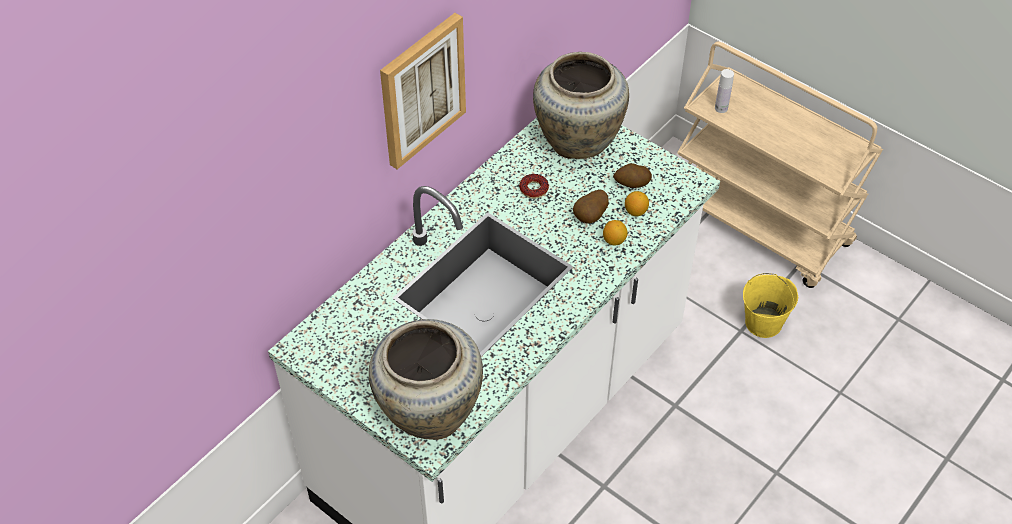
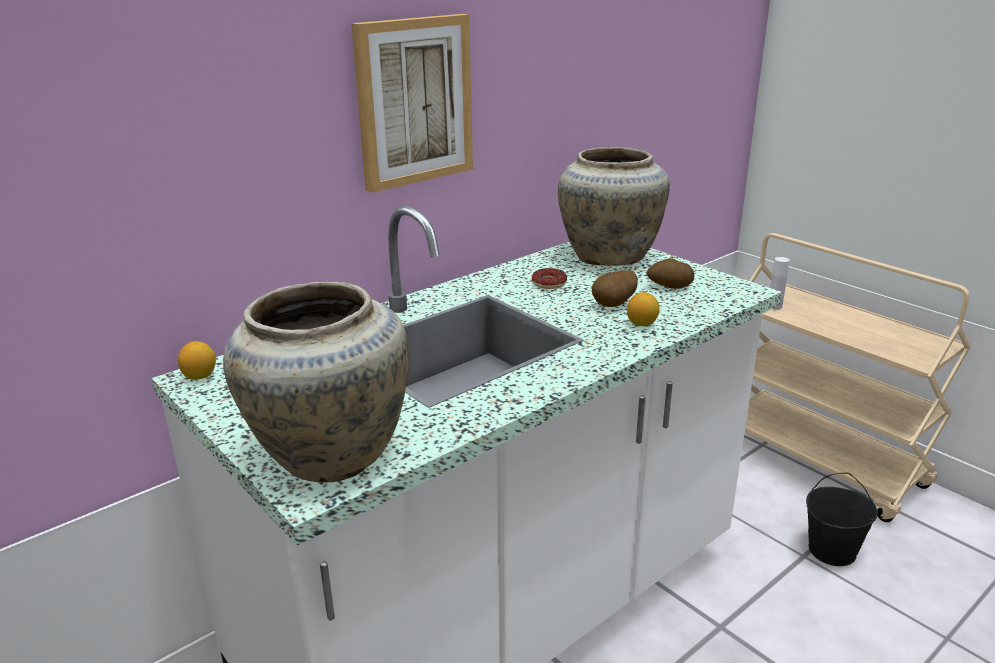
camera: 10 degrees right, 25 degrees down
(635, 211) = (672, 305): lemon -> lemon (200, 376)
(763, 322) = (832, 550): yellow bucket -> black bucket

